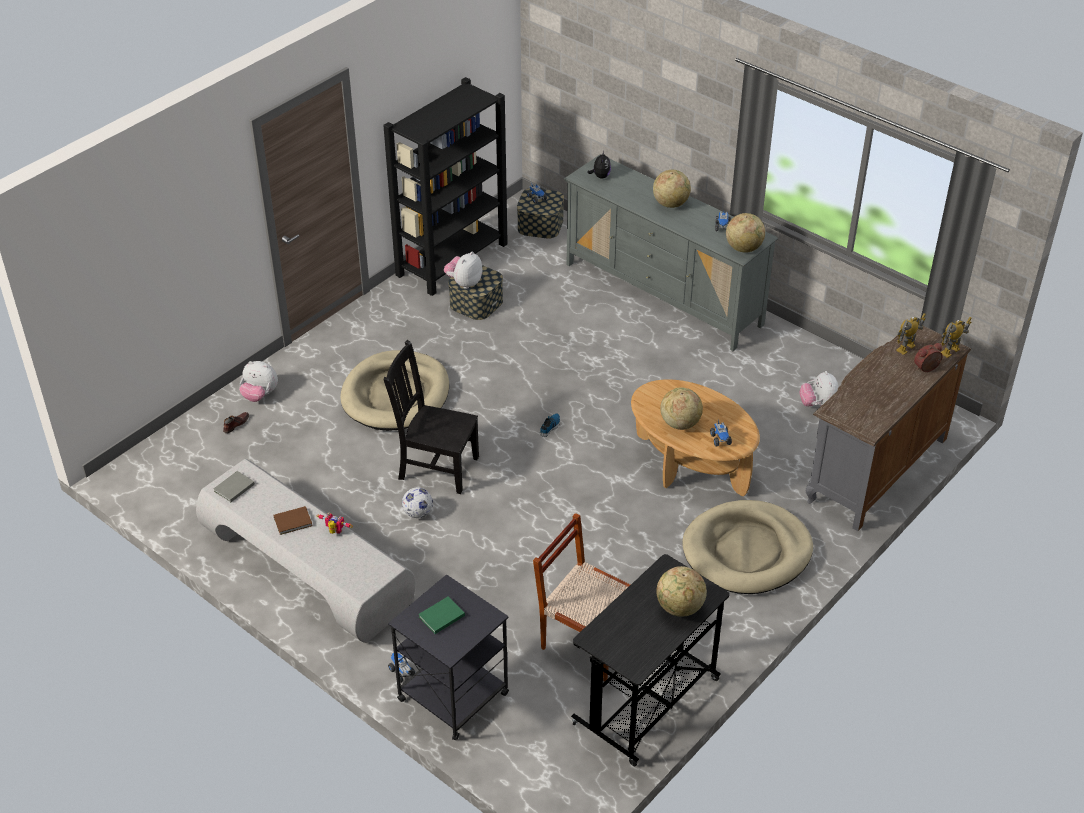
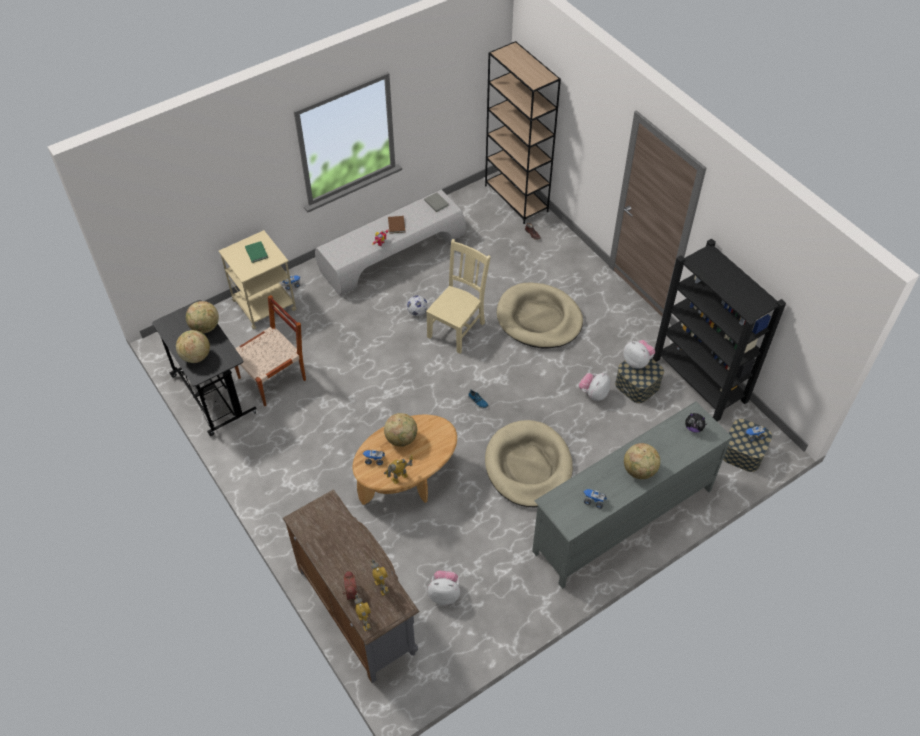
camera: 105 degrees right, 10 degrees up
(161, 452) = (517, 198): none -> beige bookcase
(260, 395) = (559, 248): plush toy -> plush toy (593, 394)
(436, 467) = (457, 328): black chair -> beige chair
(452, 694) = (265, 304): black cart -> beige cart
(734, 413) = (399, 478): none -> toy robot
(744, 248) = (558, 508): globe -> globe (205, 327)
(747, 551) = (309, 488): beige dog bed -> beige dog bed (528, 466)

